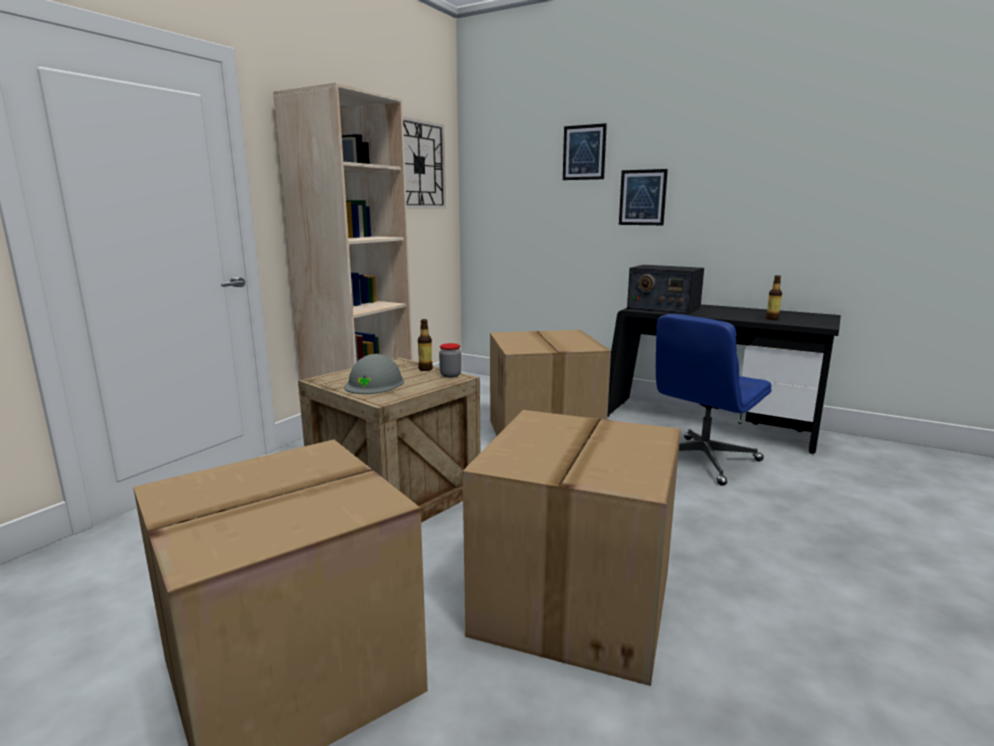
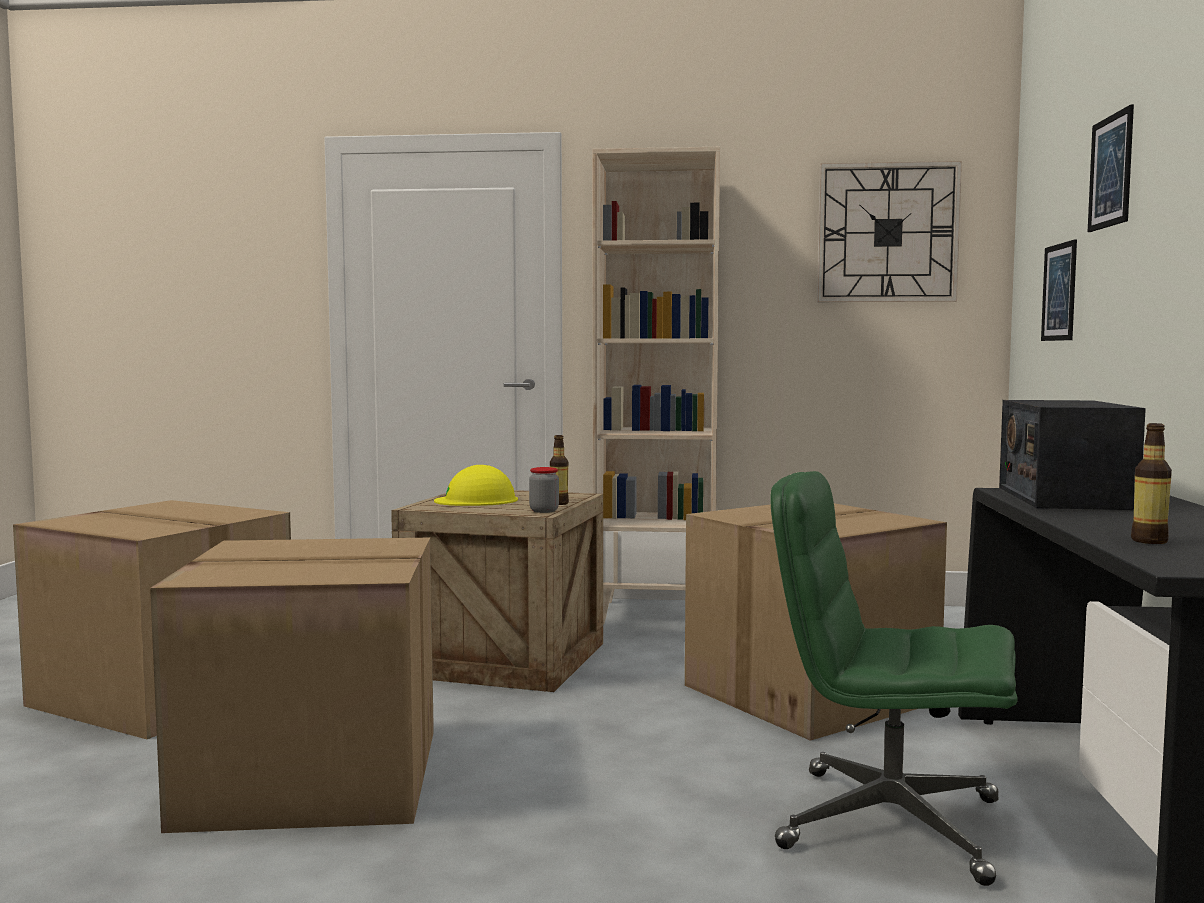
camera: 65 degrees right, 10 degrees down
(374, 383) = (477, 500): grey hard hat -> yellow hard hat
(642, 197) = (1166, 252): picture -> picture (1059, 292)
(702, 461) = (887, 823): blue office chair -> green office chair

